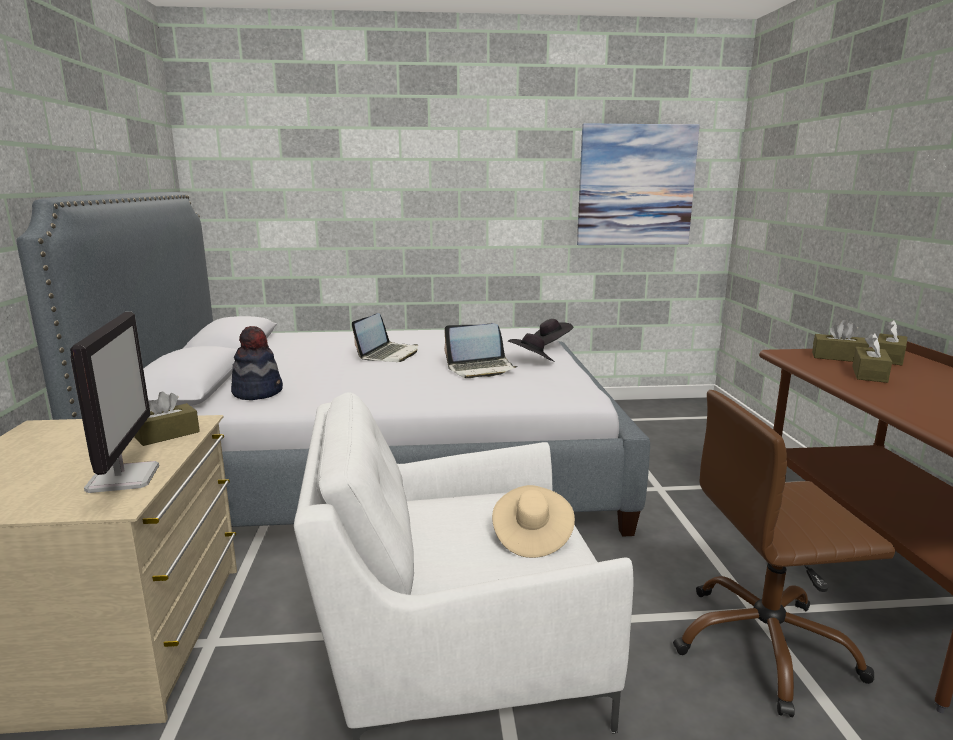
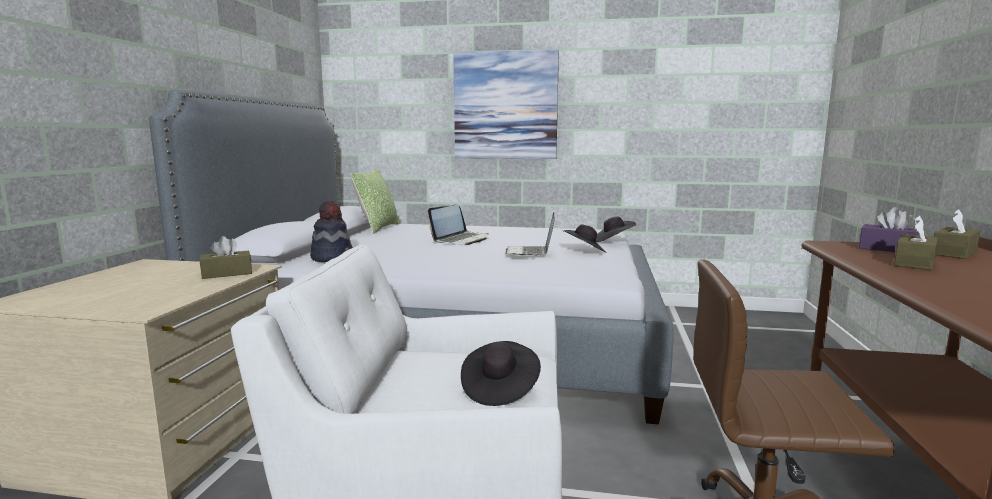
camera: 15 degrees right, 5 degrees down
(123, 478) = (166, 296): monitor -> none
(275, 342) = (378, 228): none -> pillow
(481, 369) = (531, 253): laptop -> laptop turned 90 degrees clockwise
(531, 537) = (499, 389): beige hat -> black hat
(636, 185) = (718, 98): picture -> picture (505, 105)
(838, 357) = (889, 249): brown tissue box -> purple tissue box

